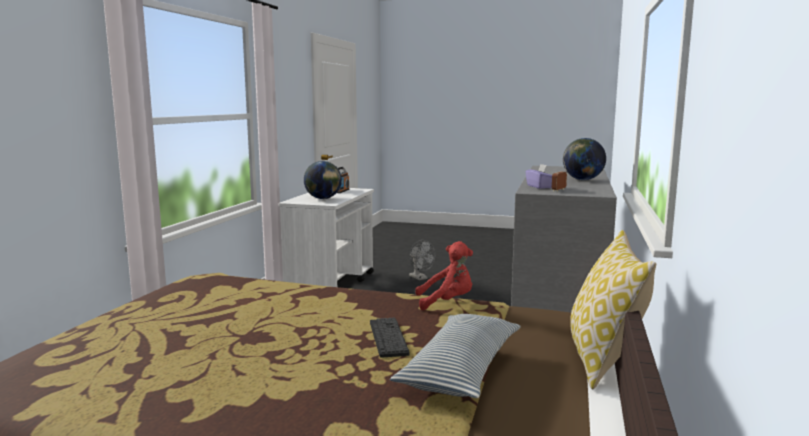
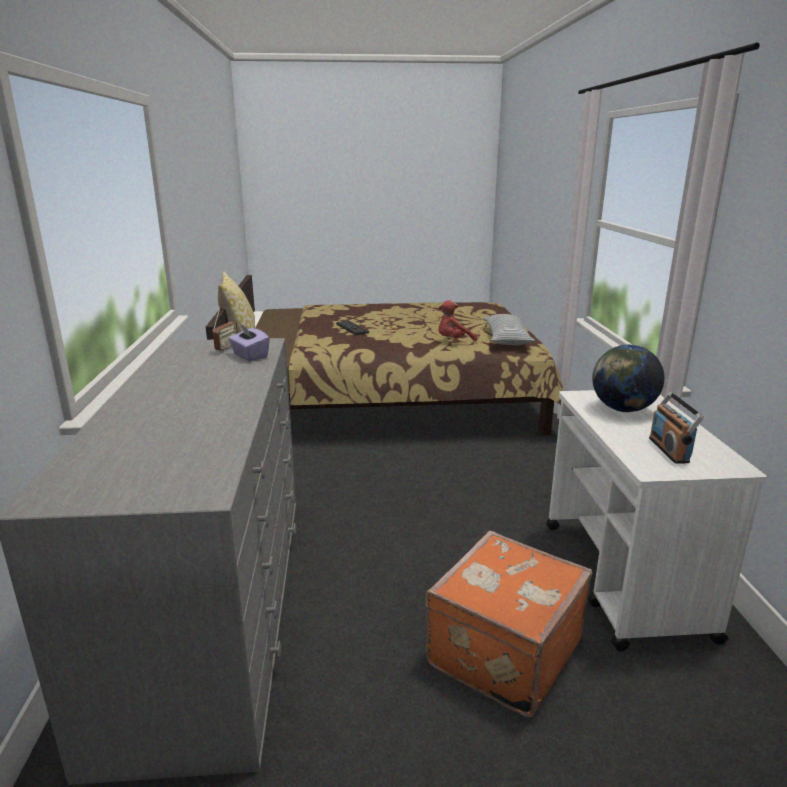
camera: 160 degrees right, 10 degrees up
(420, 278) = (501, 651): grey fan -> orange suitcase
(447, 302) = (333, 348): red plush toy -> red plush toy (453, 341)
(461, 369) = (309, 323): pillow -> pillow (506, 338)
(582, 180) = (162, 390): globe -> none

